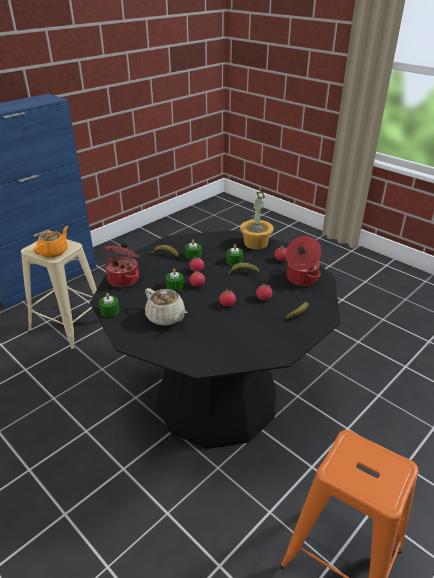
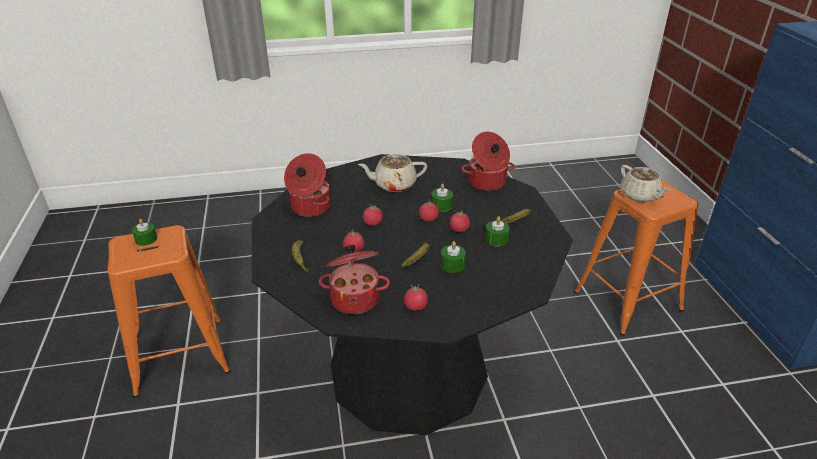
camera: 125 degrees right, 0 degrees up
(54, 252) = (639, 195): orange teapot -> beige teapot
(69, 325) = (627, 301): beige stool -> orange stool
(110, 311) = (437, 163): green candle -> green candle (146, 239)
(242, 343) = (309, 207): none -> cooking pot
(255, 243) = (482, 306): potted plant -> none

